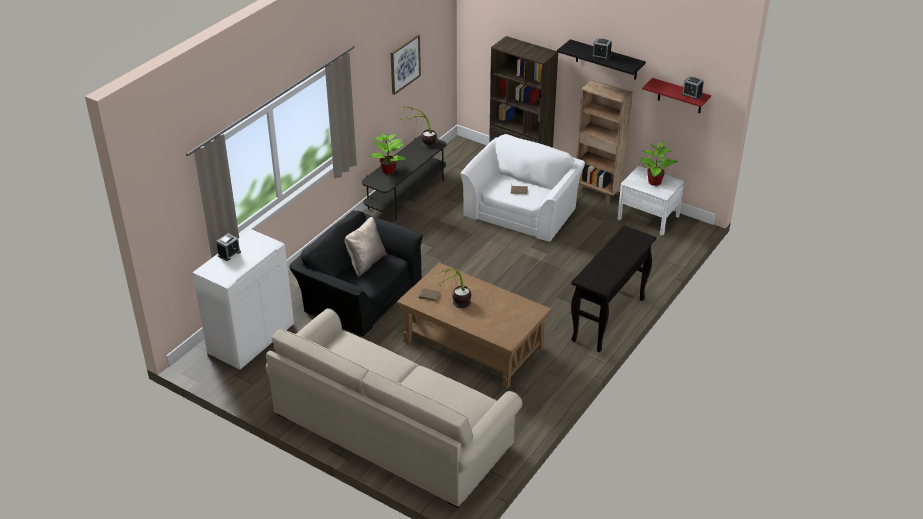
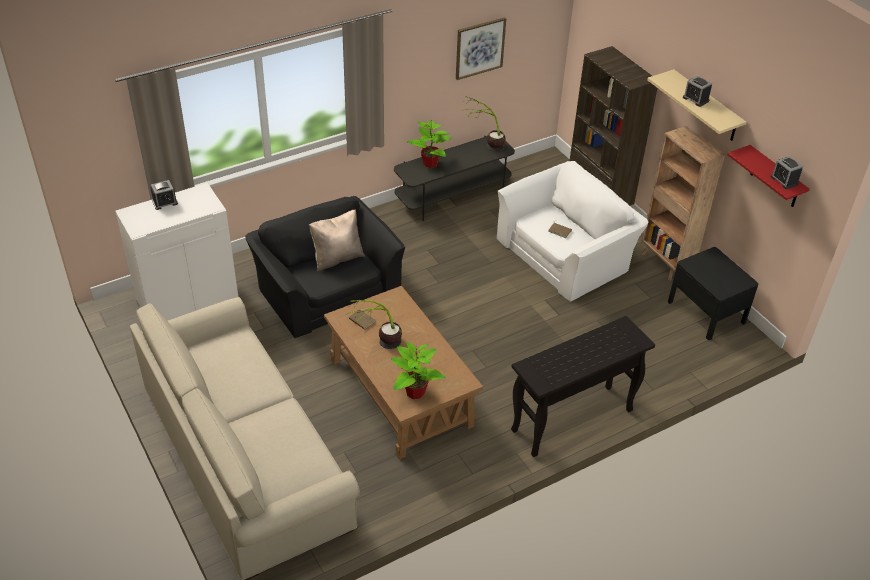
camera: 25 degrees right, 5 degrees up
(606, 60) = (706, 106): black shelf -> beige shelf
(648, 217) = (706, 312): white nightstand -> black nightstand
(654, 182) = (719, 273): potted plant -> potted plant (414, 392)

